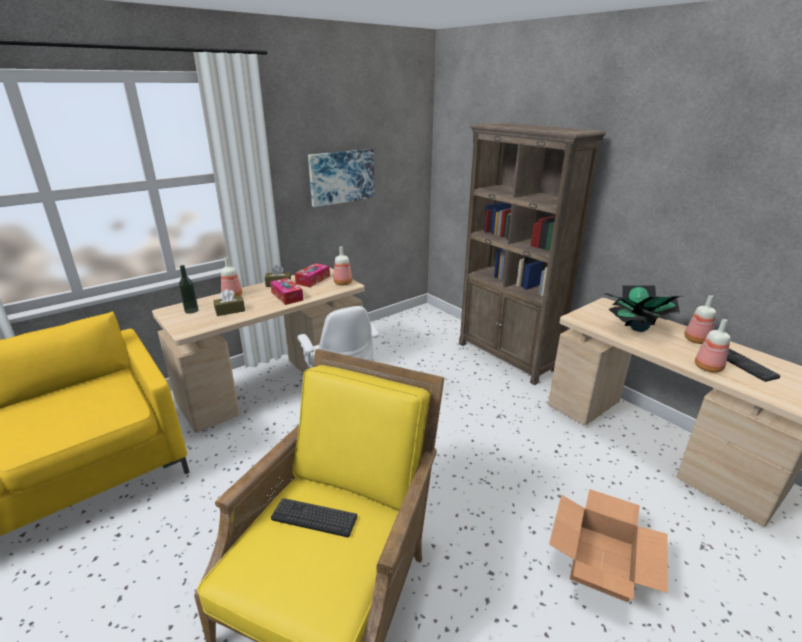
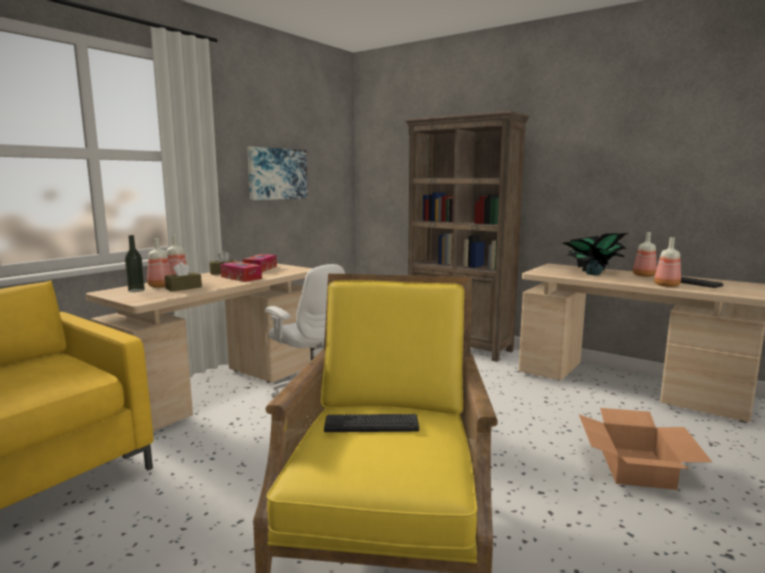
camera: 15 degrees left, 15 degrees down
(342, 283) = (294, 269): bottle -> bottle (160, 286)

